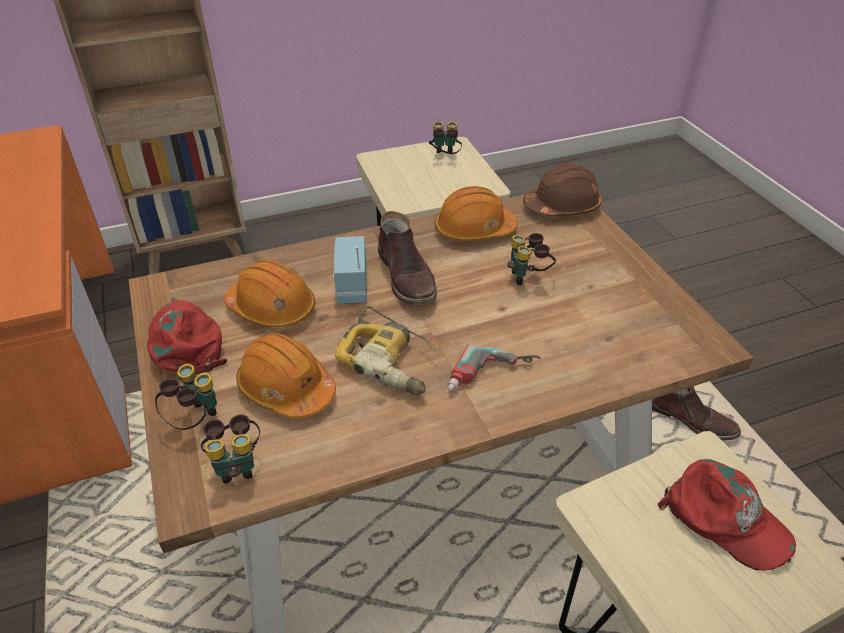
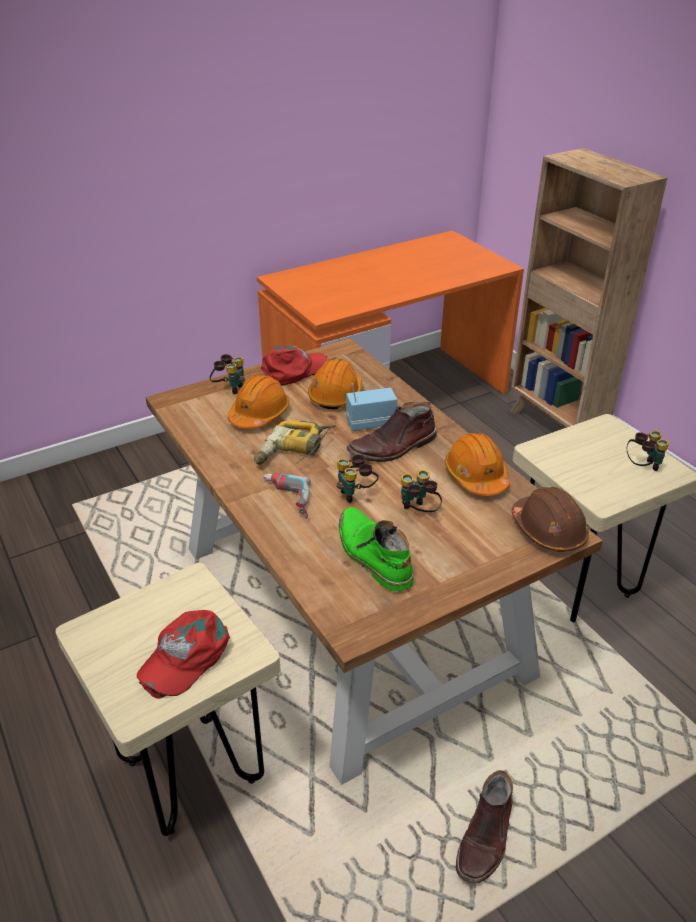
camera: 80 degrees right, 5 degrees down
(236, 465) = (196, 409): binoculars -> binoculars (356, 494)
(597, 317) = (372, 556): none -> green boot

